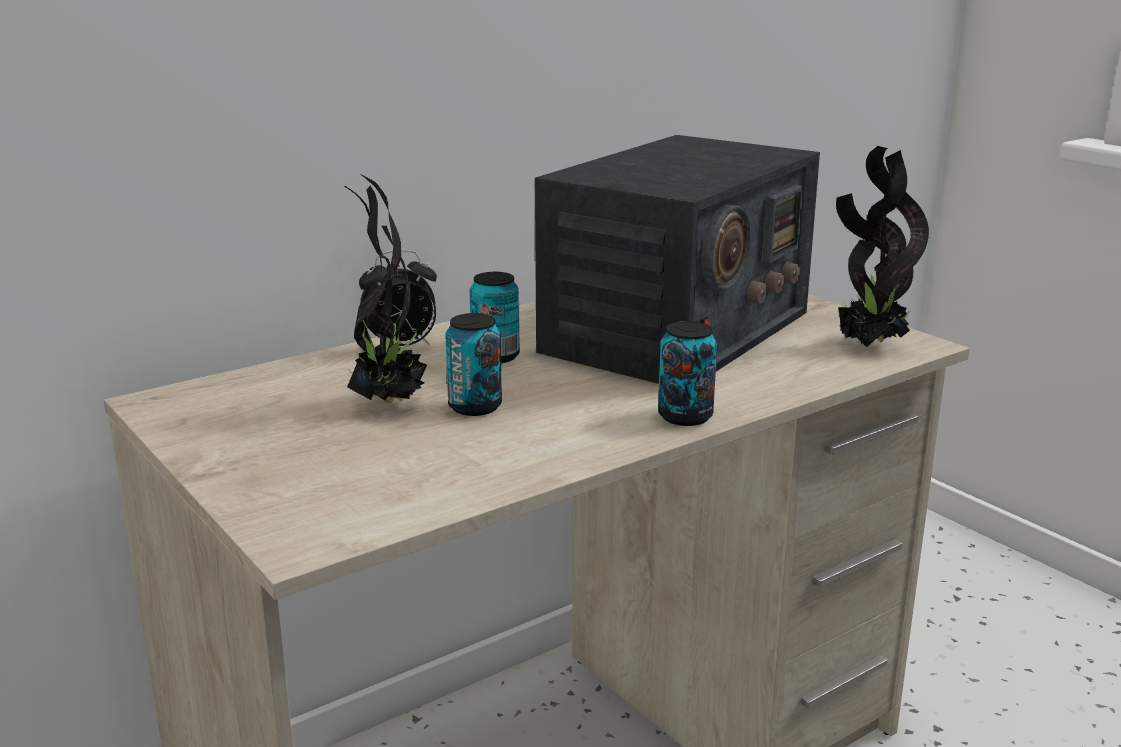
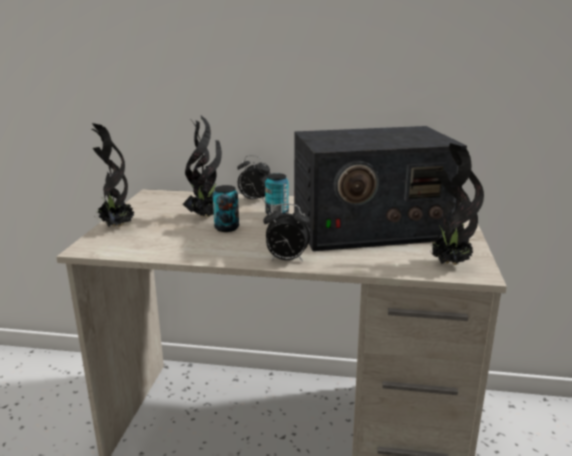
camera: 45 degrees right, 0 degrees up
(254, 483) = (116, 226): none -> potted plant
(685, 416) = (286, 260): can -> alarm clock

